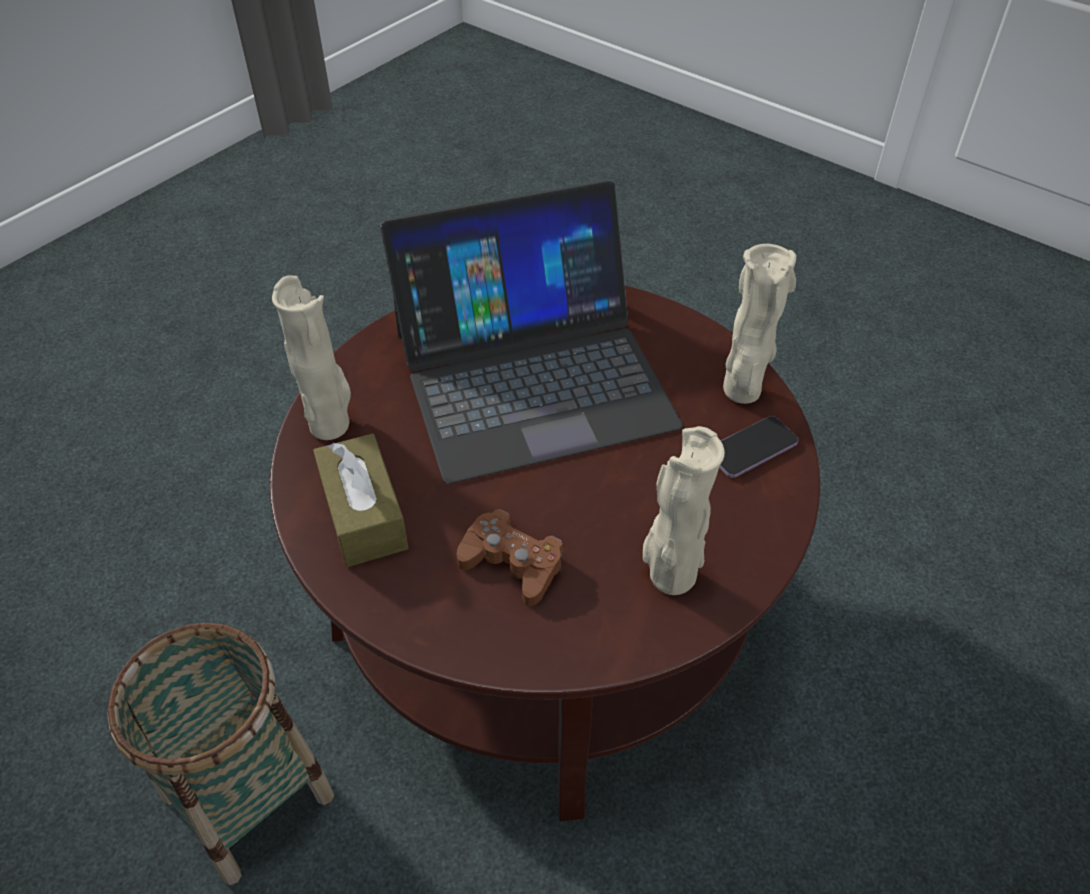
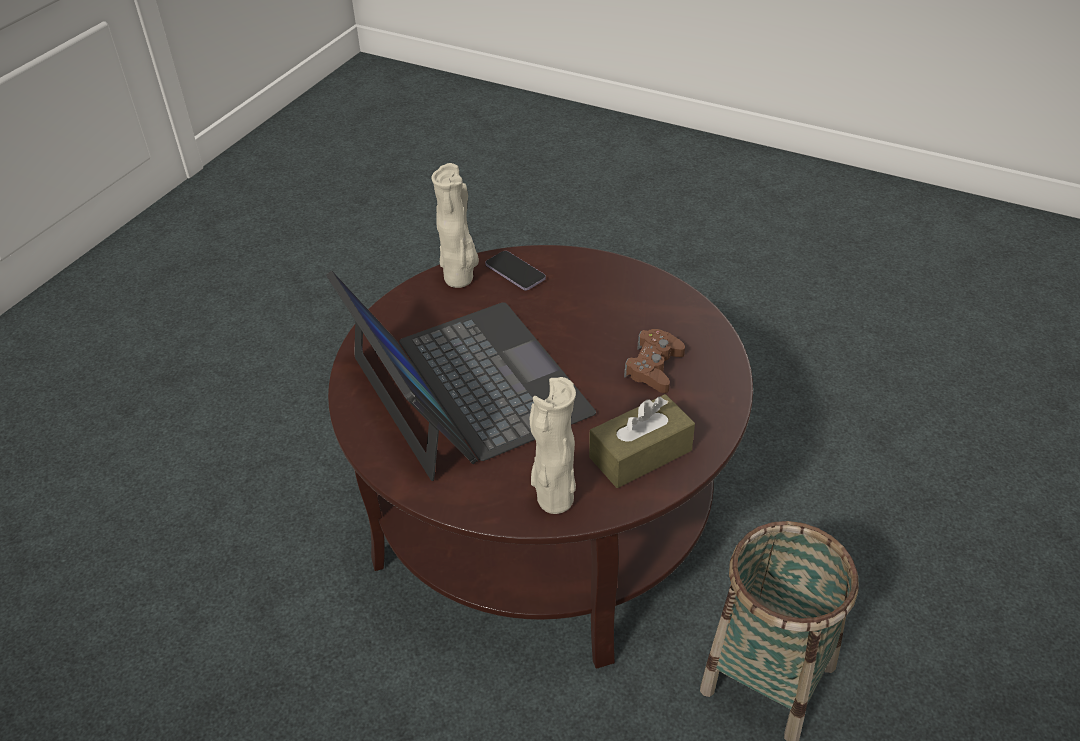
camera: 100 degrees left, 5 degrees down
(669, 576) = (635, 298): beige vase -> none

